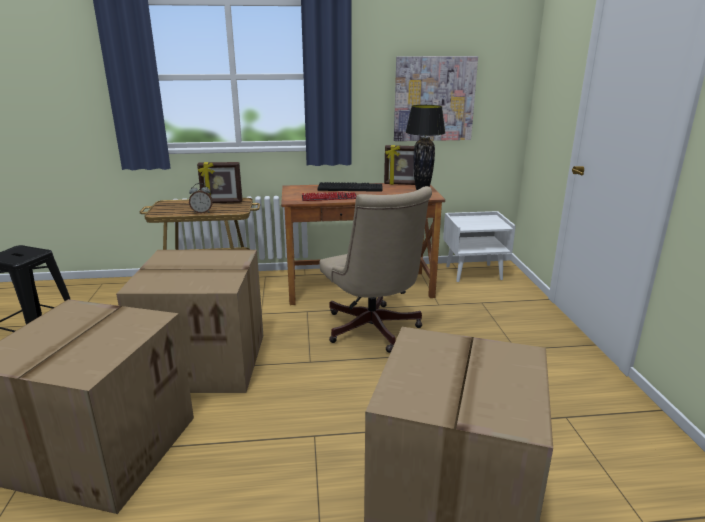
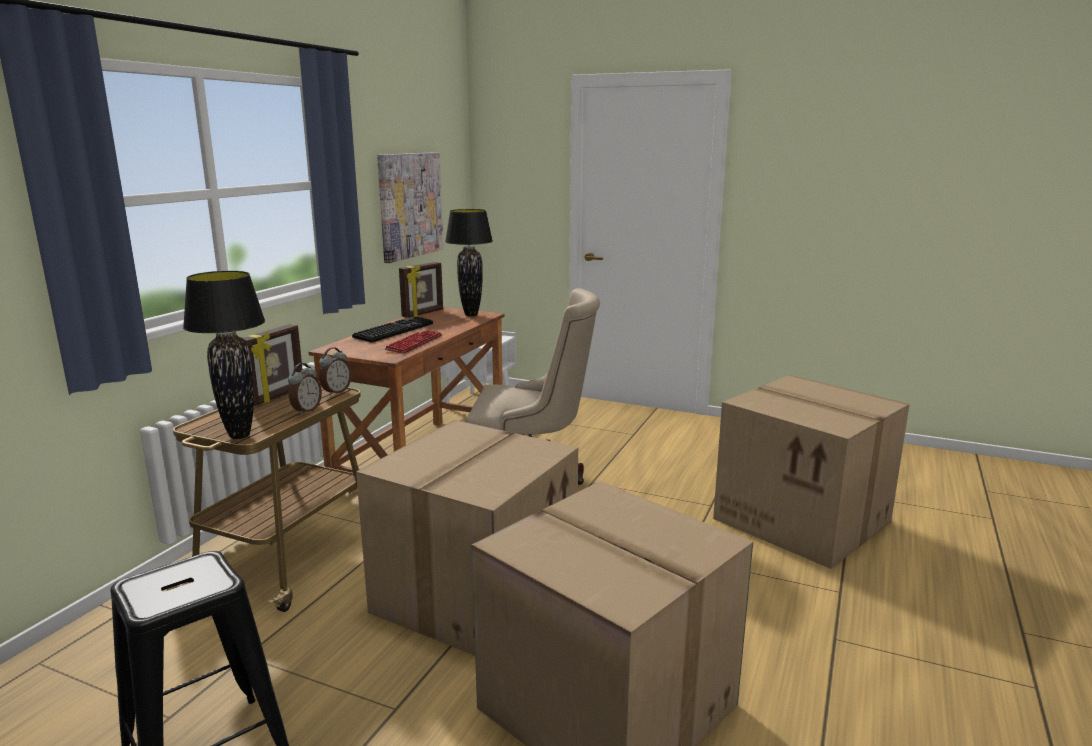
camera: 60 degrees left, 5 degrees down
(155, 212) = (240, 436): none -> black table lamp
(238, 209) = (336, 392): none -> alarm clock

